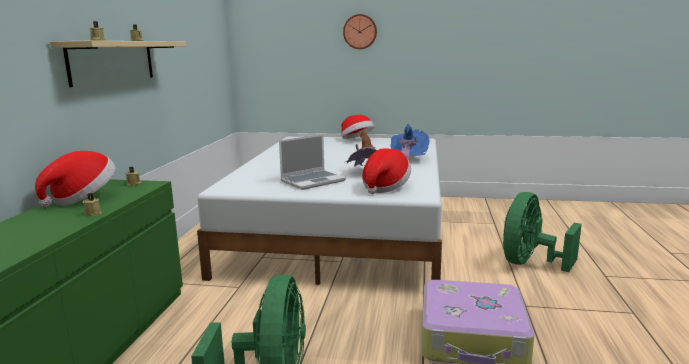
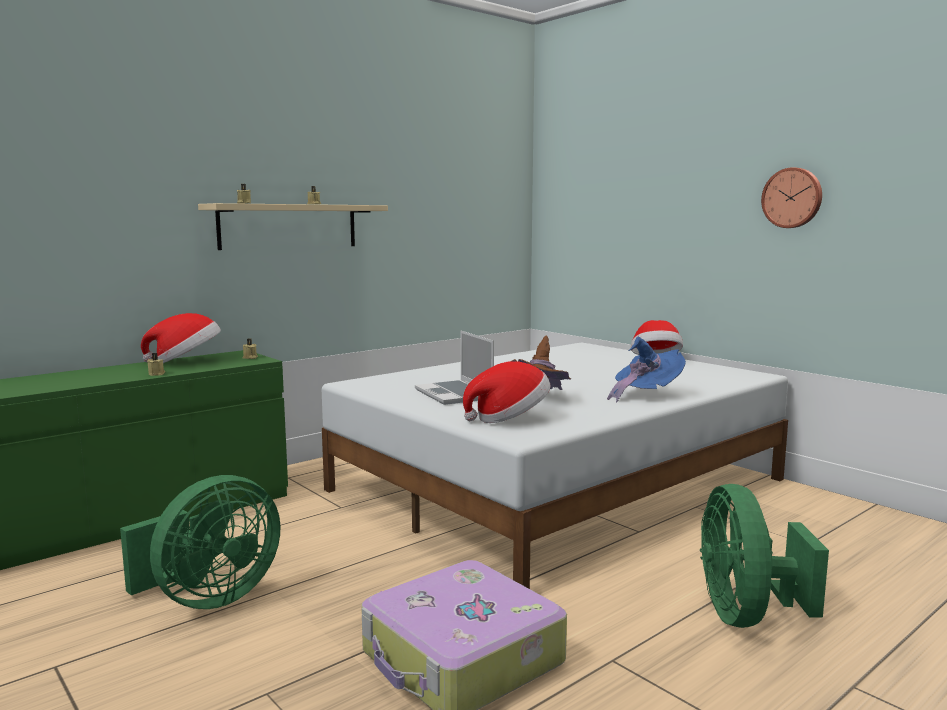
camera: 40 degrees right, 5 degrees down
(313, 181) = (455, 394): laptop -> laptop turned 60 degrees clockwise
(360, 31) = (685, 192): wall clock -> wall clock (792, 198)
(530, 263) = (746, 615): green fan -> green fan turned 75 degrees counterclockwise

